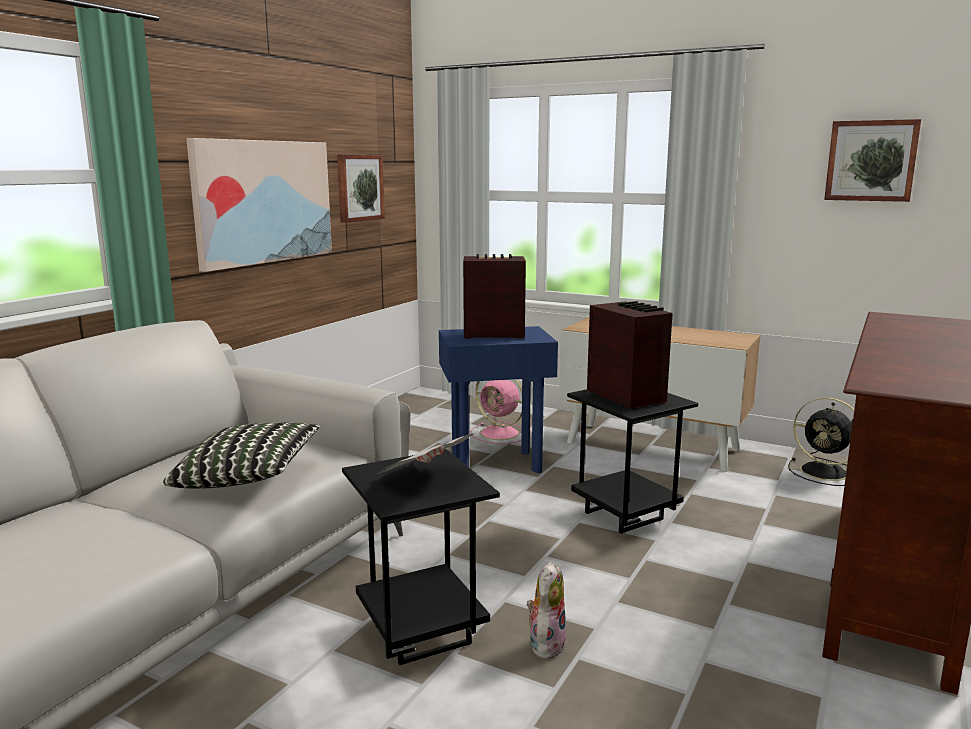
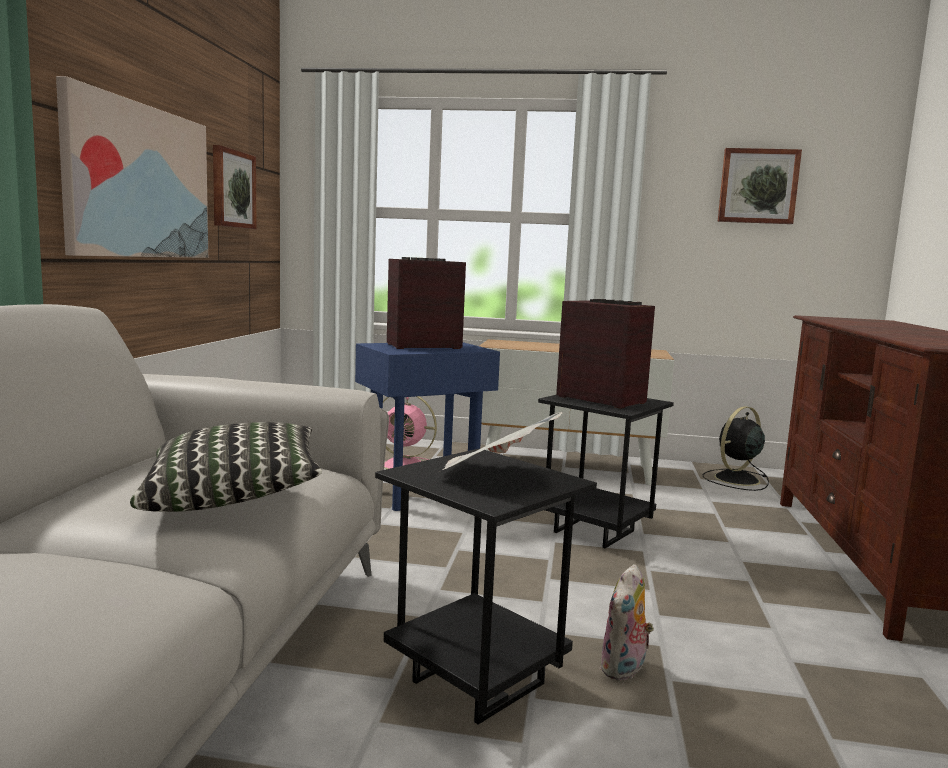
camera: 20 degrees left, 5 degrees down
(546, 643) = (624, 669): plush toy -> plush toy turned 150 degrees counterclockwise
(826, 472) = (735, 479): black fan -> black fan turned 120 degrees clockwise

